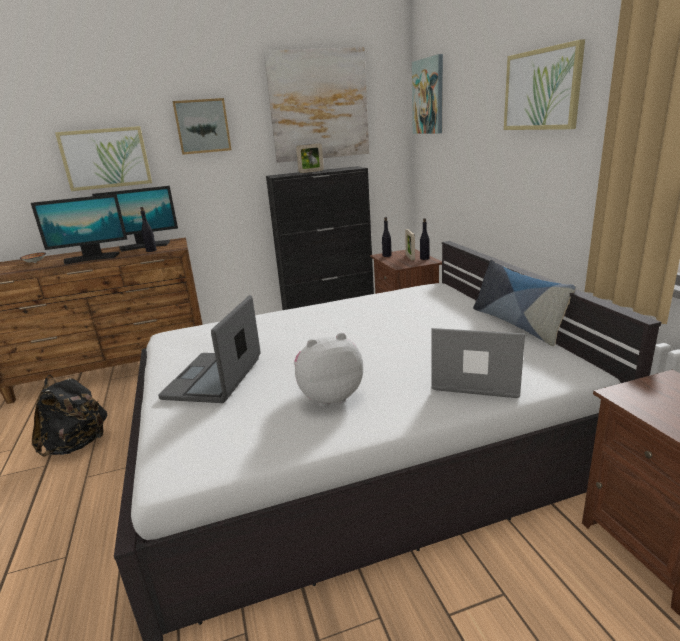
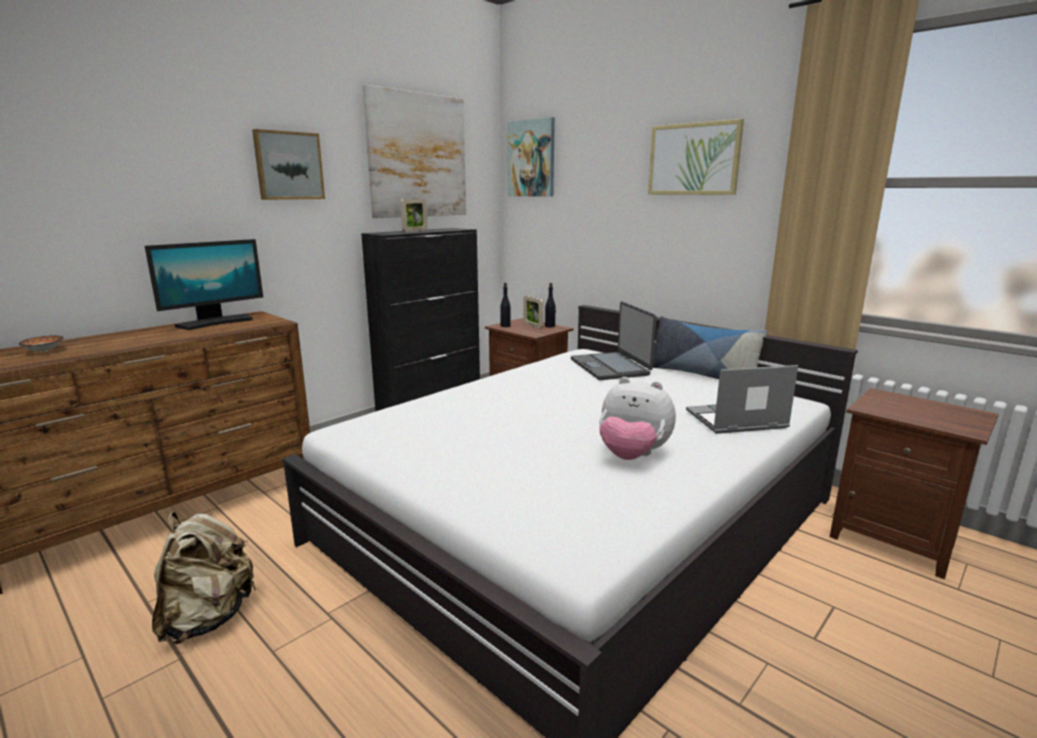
camera: 30 degrees left, 5 degrees down
(77, 445) = (208, 618): black backpack -> beige backpack
(91, 258) = (151, 340): monitor -> none
(106, 158) = (153, 197): picture -> none
(151, 250) = (241, 326): black bottle -> none
(215, 378) = (481, 462): laptop -> laptop (610, 367)
(329, 396) = (632, 456): plush toy -> plush toy turned 105 degrees counterclockwise

